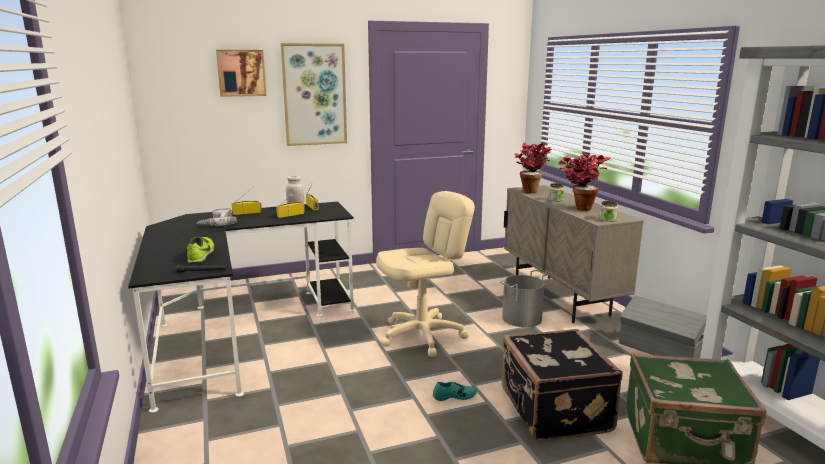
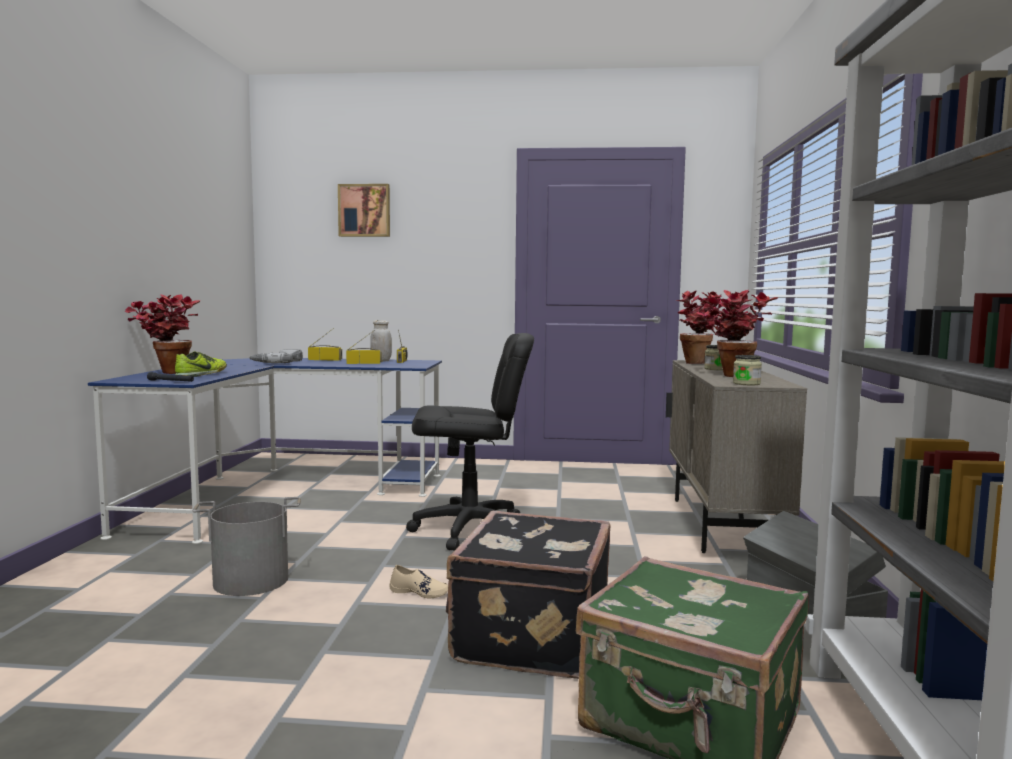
camera: 25 degrees right, 10 degrees down
(159, 256) = (165, 372): none -> potted plant
(240, 331) = (281, 493): black desk -> blue desk
(314, 95) = (446, 237): picture -> none
(422, 335) = (470, 530): beige office chair -> black office chair
(454, 396) = (420, 592): turquoise shoe -> beige shoe
(521, 318) = (630, 535): grey bucket -> grey bucket (251, 580)

